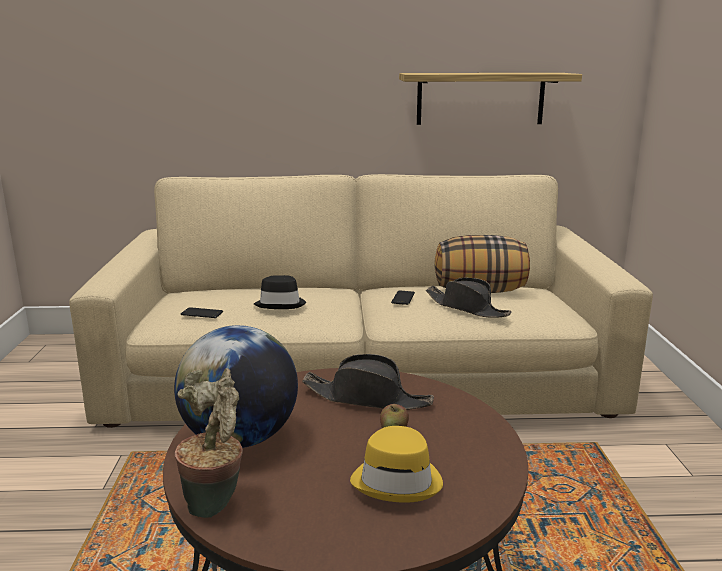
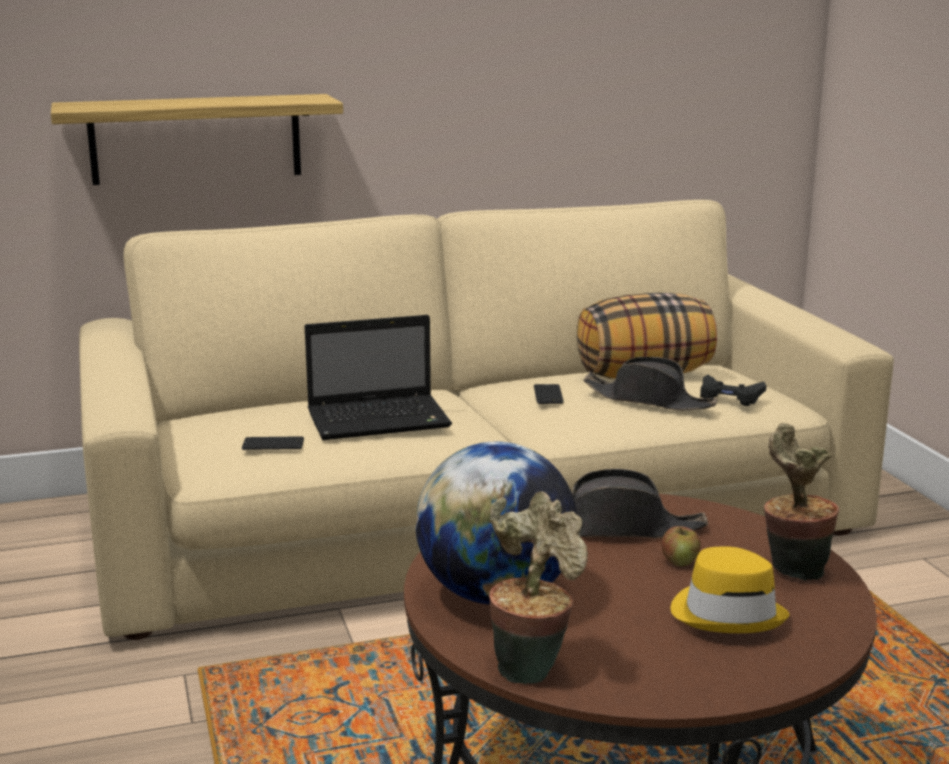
camera: 15 degrees left, 0 degrees up
(281, 304) = (381, 420): black hat -> laptop
(475, 450) = (791, 570): none -> potted plant
(480, 98) = (602, 89): shelf -> shelf (196, 139)
(526, 310) = (730, 396): none -> black game controller

